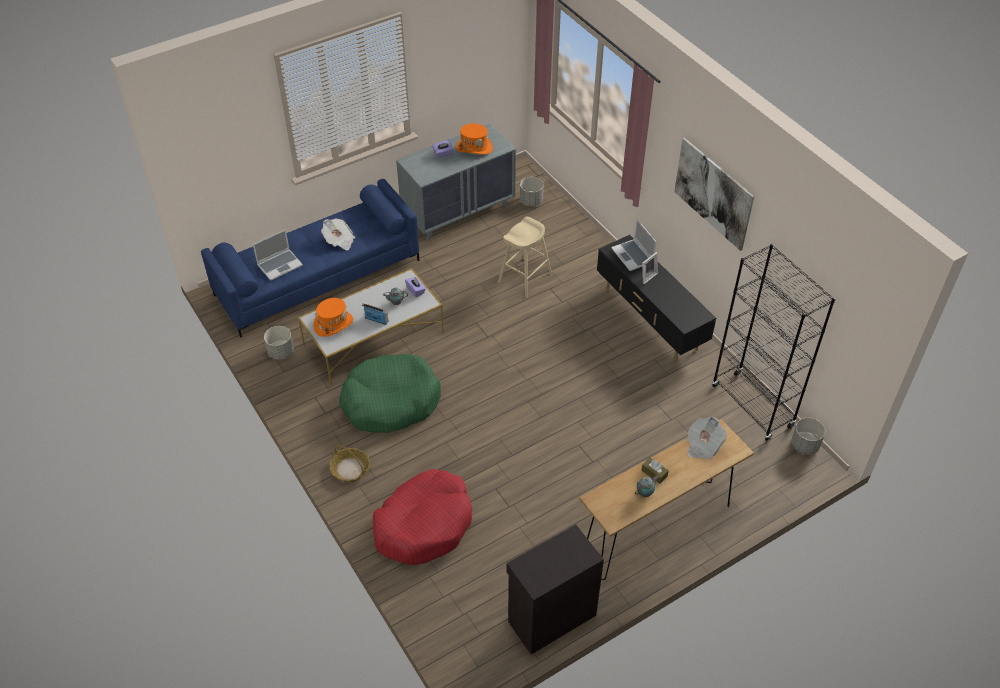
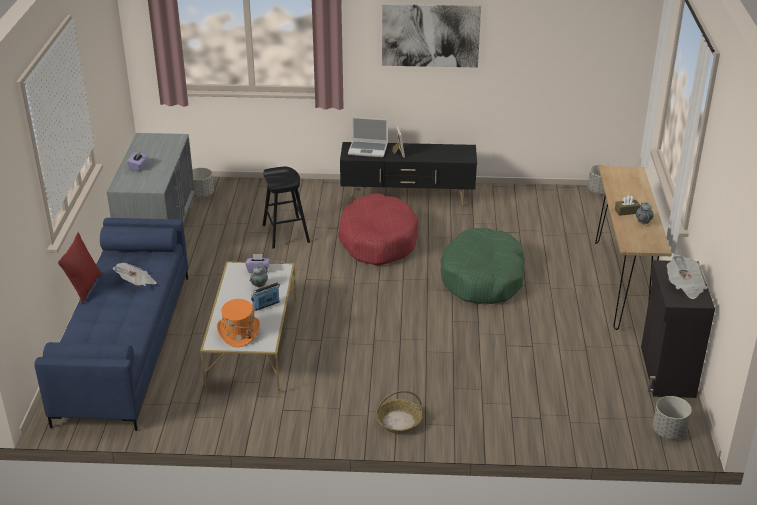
camera: 55 degrees left, 15 degrees down
(280, 265) = (117, 331): laptop -> none
(281, 352) = (195, 409): grey planter -> grey planter (669, 431)
(314, 220) = (85, 288): none -> red pillow
(390, 402) = (343, 364): green dog bed -> green dog bed (483, 278)
(424, 524) = (508, 402): red dog bed -> red dog bed (378, 240)
(474, 148) = (156, 150): orange hat -> none
(525, 277) = (286, 233): beige stool -> black stool
(703, 445) = (618, 182): newspaper -> newspaper (685, 286)
(752, 406) = (543, 195): black bookcase -> none

